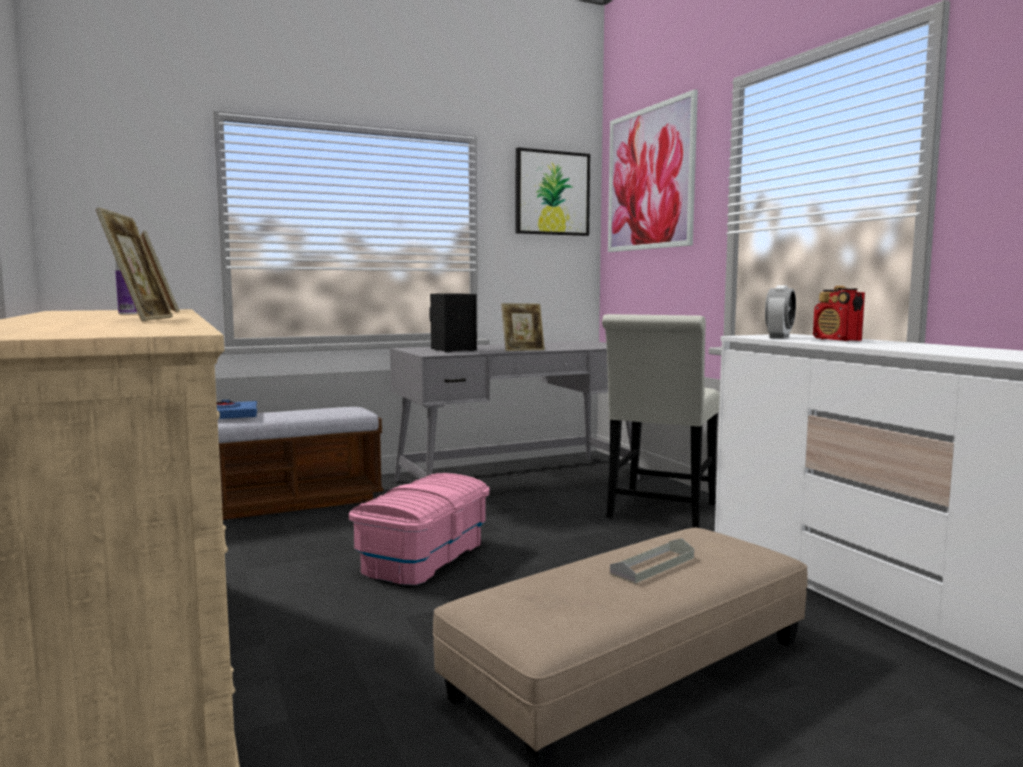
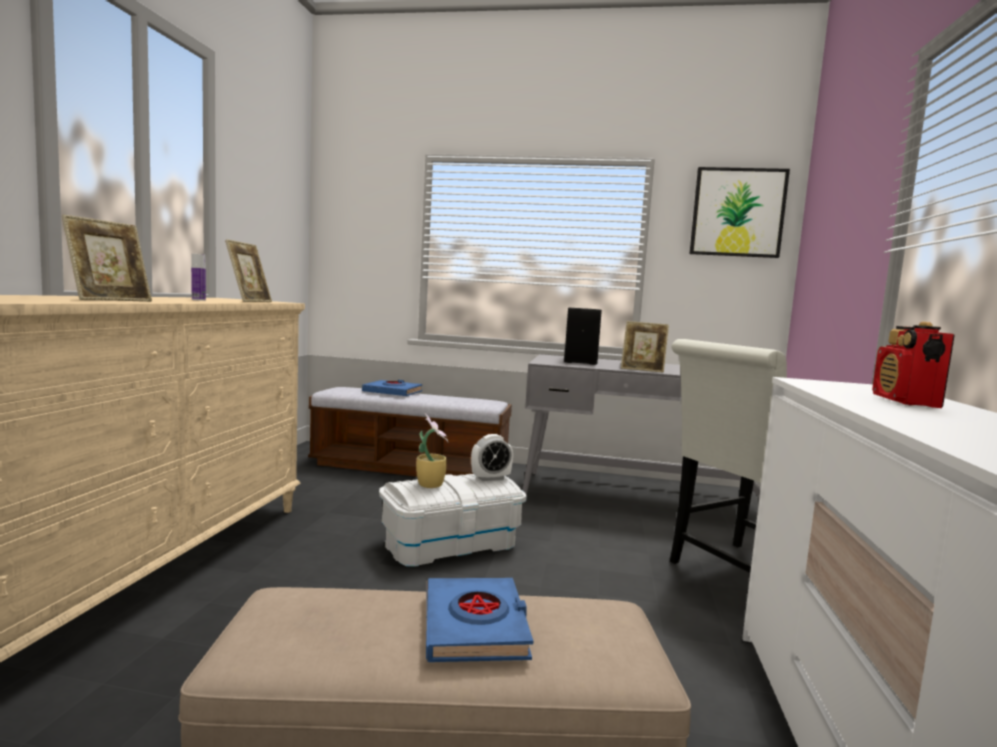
camera: 35 degrees right, 0 degrees up
(409, 495) = (431, 484): none -> potted plant
(423, 557) = (450, 544): pink storage box -> white storage box
(650, 178) = (837, 190): picture -> none
(653, 566) = (475, 626): grey tray -> blue book
(779, 337) = (839, 387): alarm clock -> alarm clock (490, 478)

